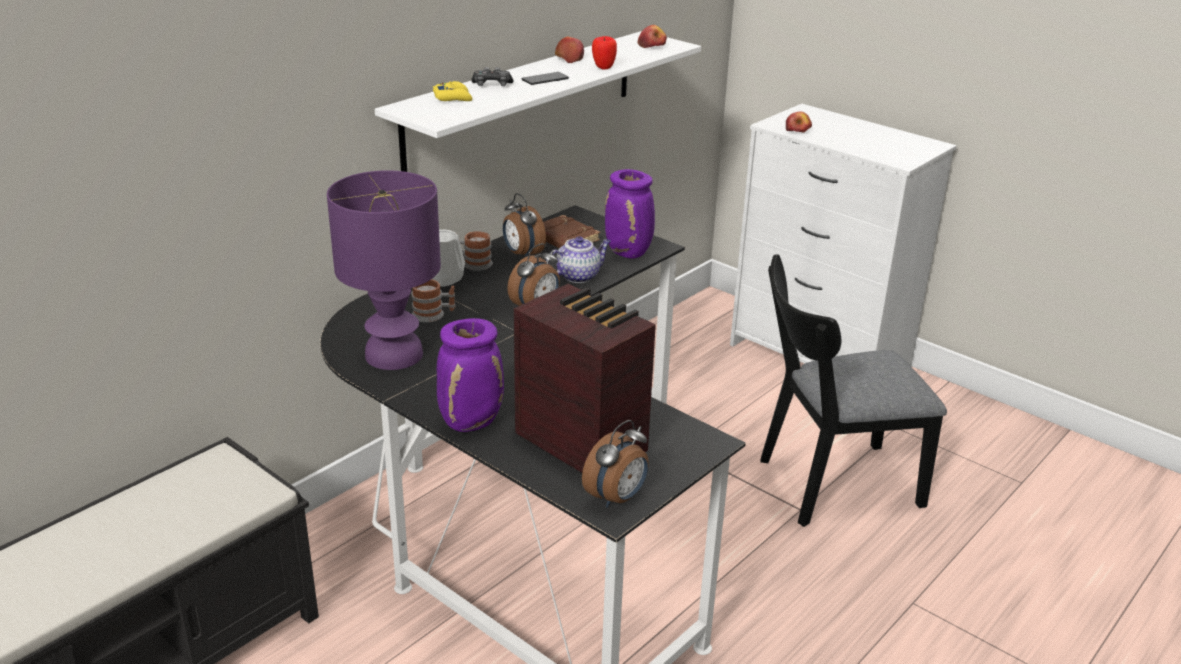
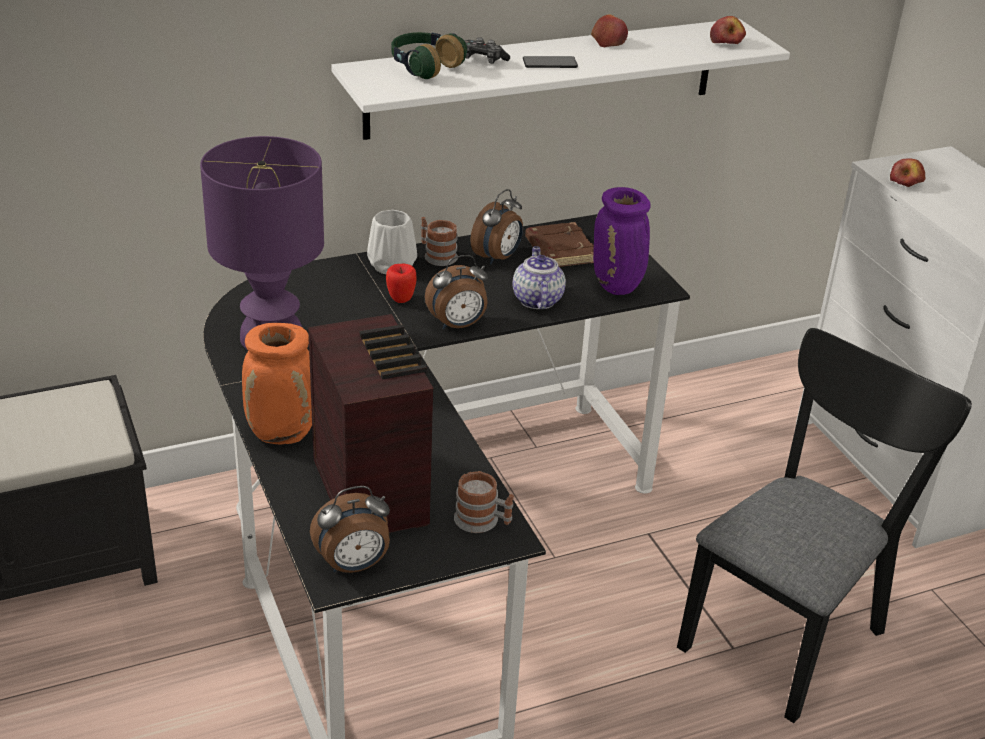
camera: 25 degrees right, 5 degrees up
(433, 315) = (347, 304): mug -> mug (483, 521)
(453, 98) = (424, 67): yellow game controller -> headphones
(472, 422) = (284, 434): purple vase -> orange vase
(522, 254) = (498, 258): alarm clock -> alarm clock turned 135 degrees counterclockwise
(578, 276) = (536, 299): teapot -> teapot turned 90 degrees counterclockwise
(603, 67) = (635, 60): apple -> apple (401, 299)
(828, 484) = (790, 630): black chair -> black chair turned 120 degrees clockwise

